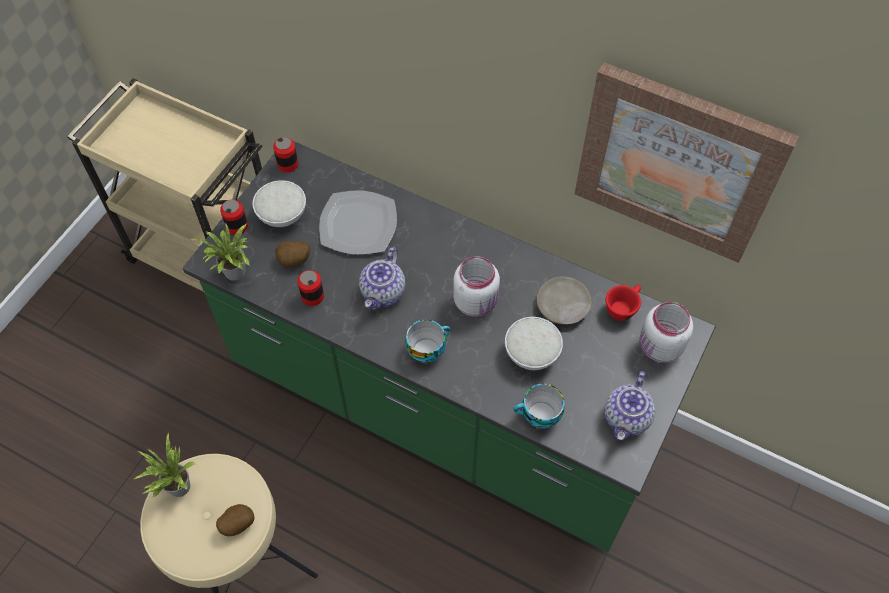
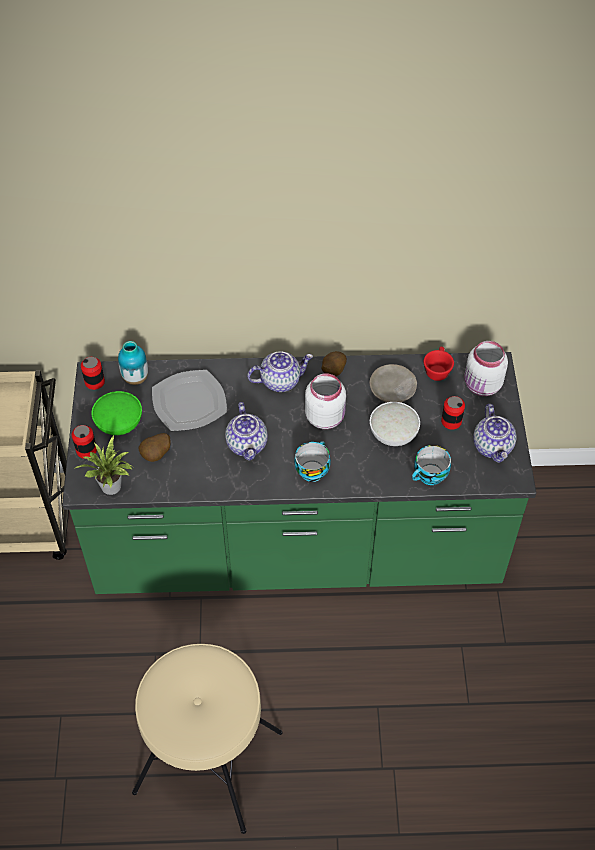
camera: 30 degrees left, 5 degrees down
(176, 487) = (158, 692): potted plant -> none
(237, 524) = (230, 692): potato -> potato (332, 371)
(281, 214) = (118, 423): white bowl -> green bowl
(312, 296) = (191, 474): can -> can (451, 421)
(326, 178) = (135, 378): none -> vase
(458, 243) = (280, 380): none -> teapot
(677, 163) = (454, 227): picture -> none

